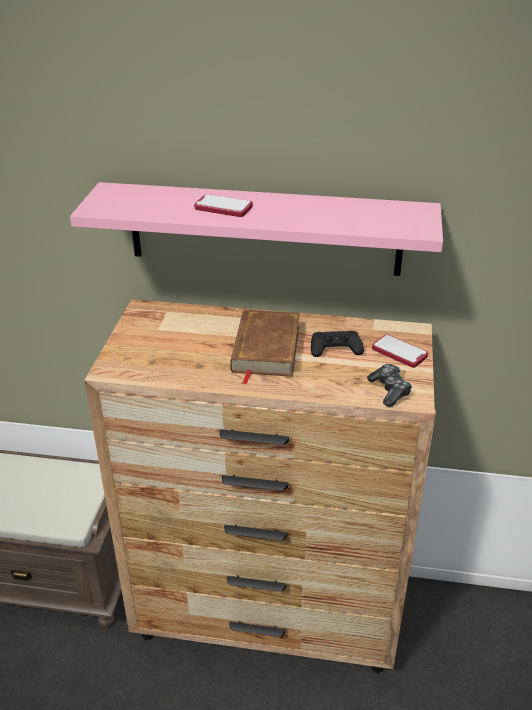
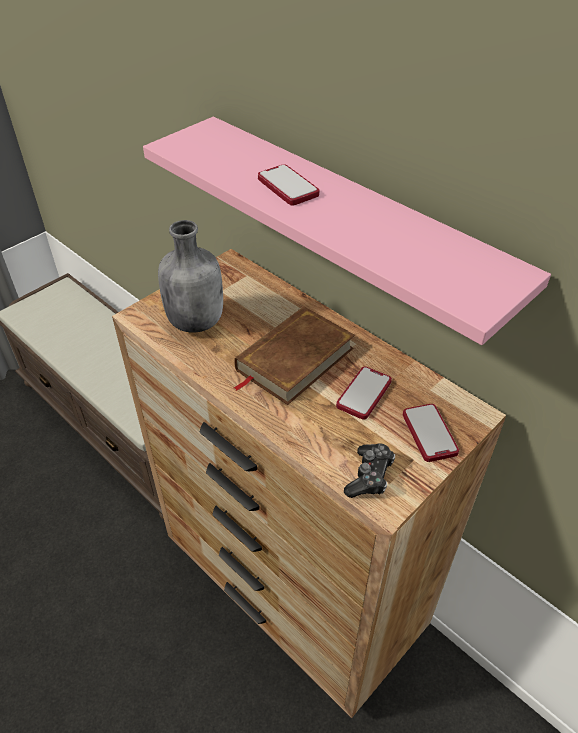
camera: 35 degrees right, 10 degrees up
(162, 355) = (196, 321): none -> grey bottle
(335, 348) = (364, 394): black game controller -> phone

